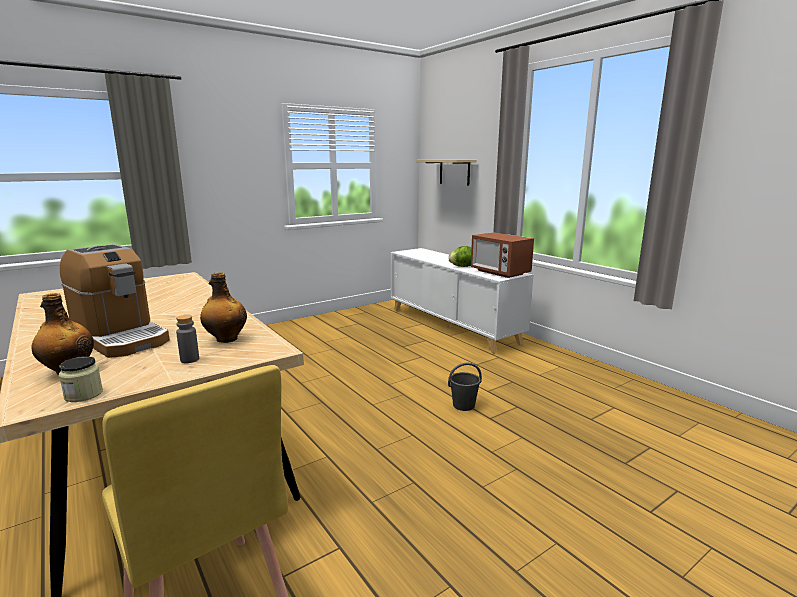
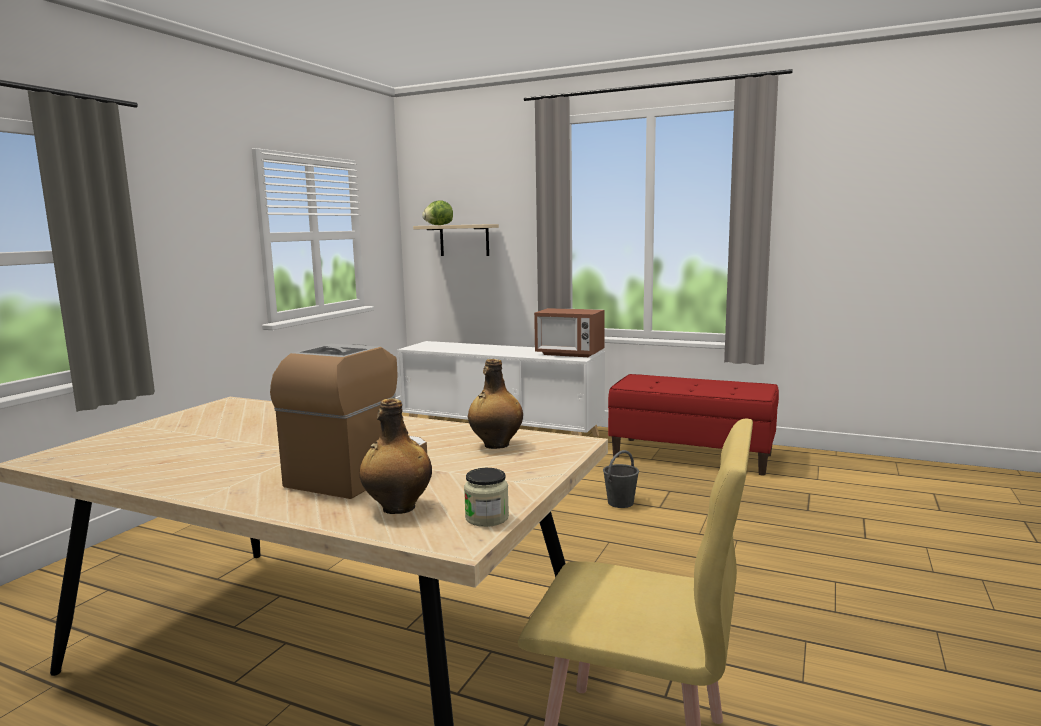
camera: 30 degrees left, 5 degrees down
(121, 338) = (359, 470): coffee machine -> coffee machine turned 75 degrees counterclockwise
(189, 359) = (510, 467): grey bottle -> none
(462, 266) = (518, 353): lettuce -> lettuce (438, 225)
(579, 380) = (692, 455): none -> red bench

